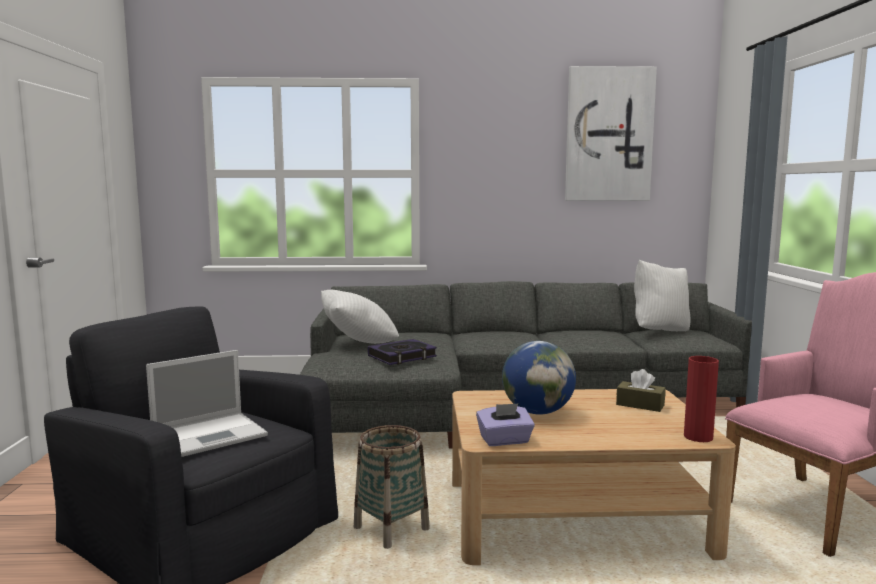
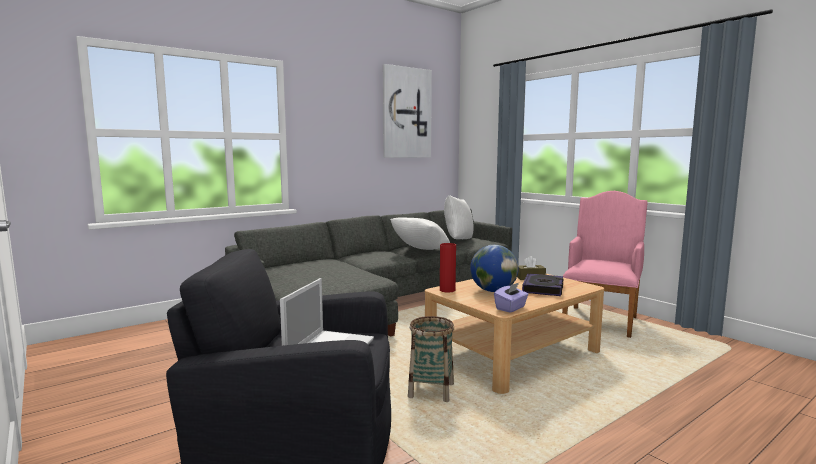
camera: 35 degrees left, 0 degrees up
(358, 343) = (290, 272): white pillow -> white pillow (420, 251)
(402, 356) = (345, 276): book -> book (543, 288)
(698, 437) = (583, 286): red vase -> red vase (447, 290)

